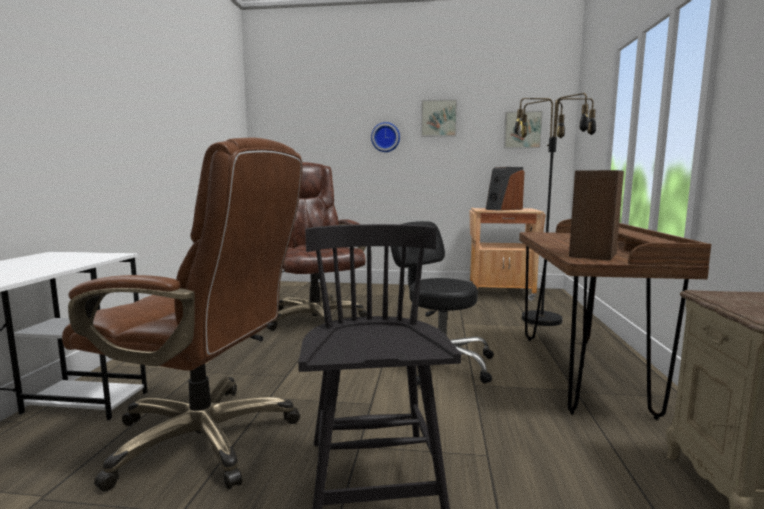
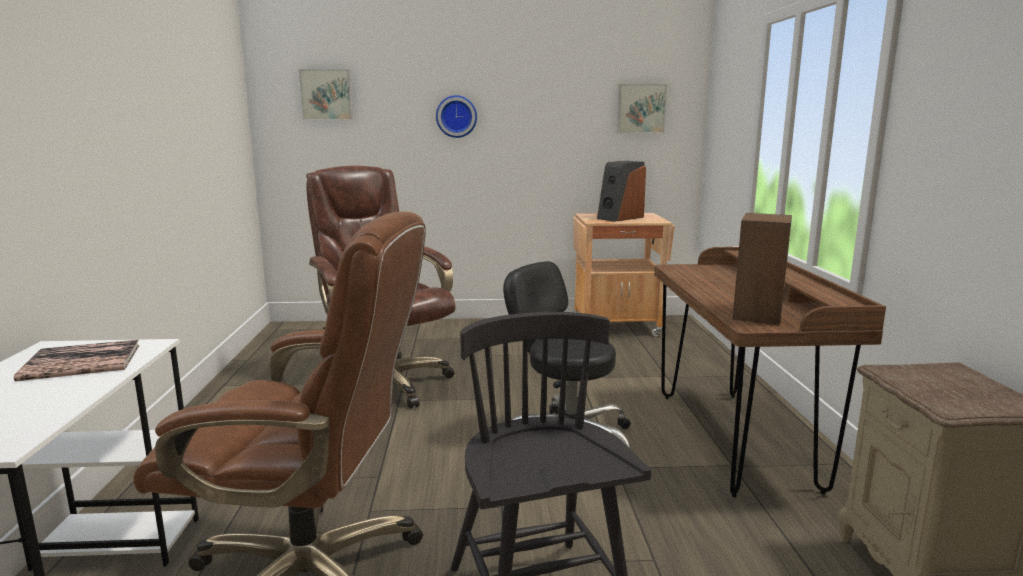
camera: 10 degrees left, 5 degrees up
(60, 260) = (81, 362): none -> book
(438, 118) = (530, 91): picture -> picture (326, 95)
(542, 319) = (675, 365): floor lamp -> none

